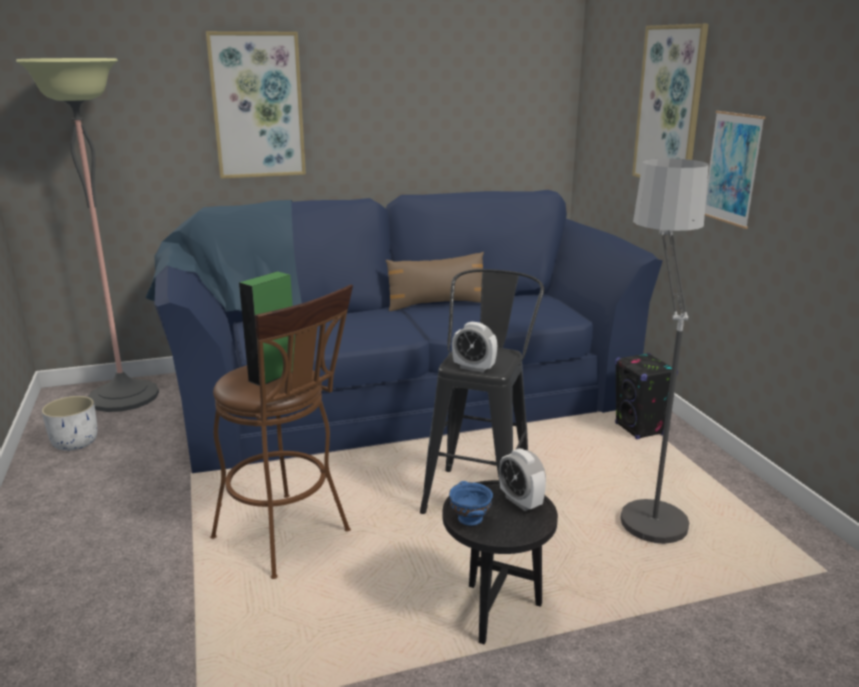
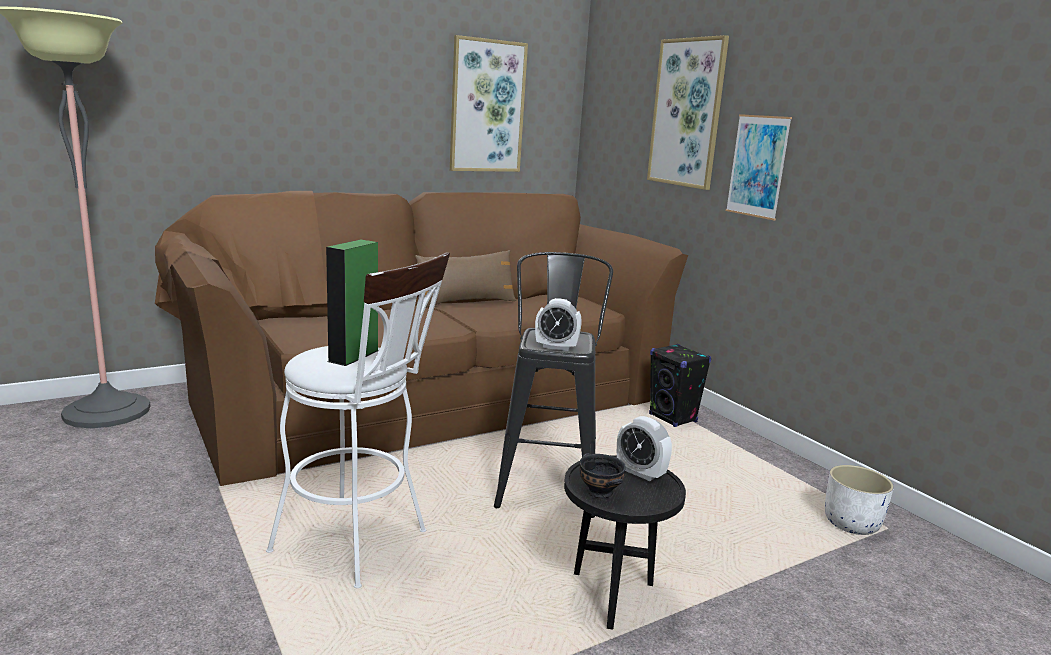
camera: 15 degrees left, 5 degrees down
(75, 442) = (58, 462): white planter -> white planter (850, 523)
(257, 106) = (271, 92): picture -> picture (487, 106)
(289, 539) = (360, 545): brown stool -> white stool
(400, 392) = (427, 395): blue sofa -> brown sofa
(470, 519) = (599, 492): blue bowl -> black bowl
(643, 496) = (702, 476): floor lamp -> none

